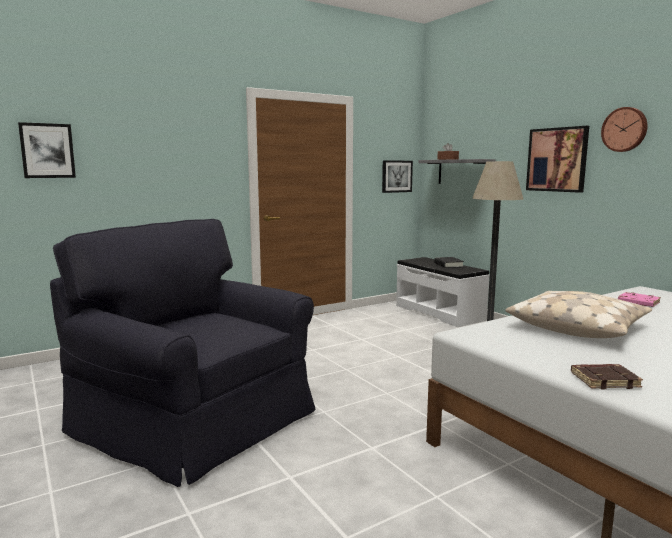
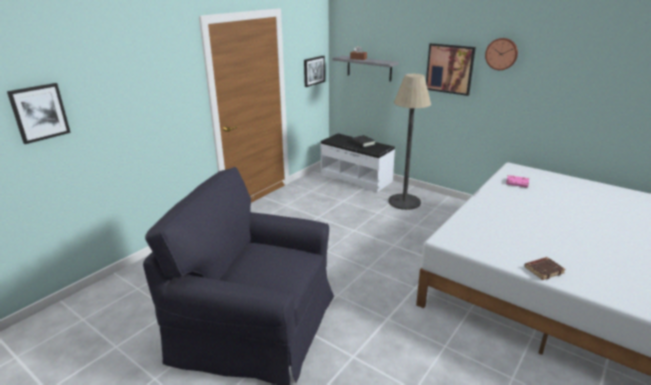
camera: 20 degrees left, 15 degrees up
(577, 327) = (500, 218): beige pillow -> none

